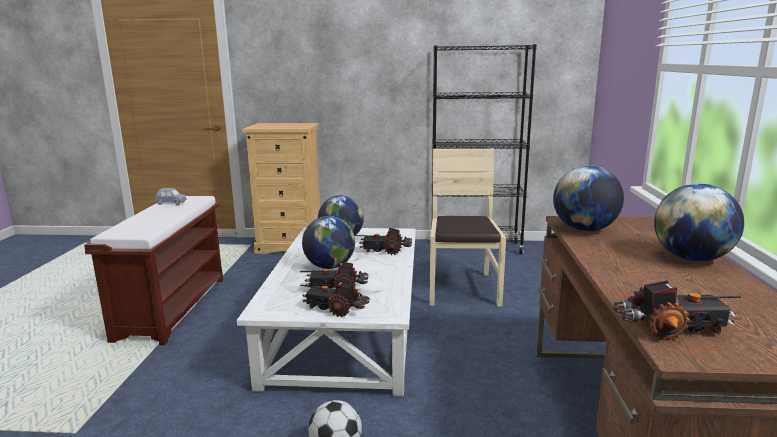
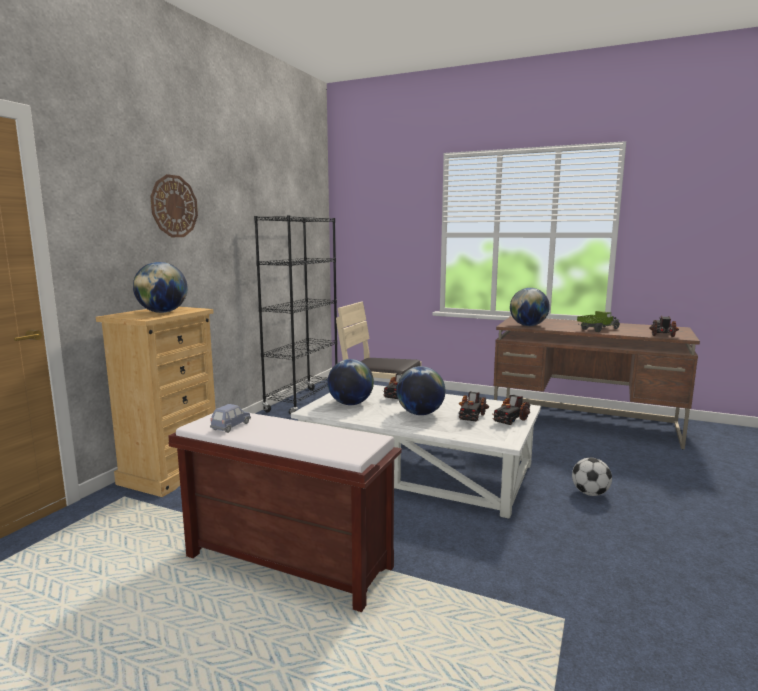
camera: 70 degrees left, 5 degrees down
(335, 42) = (174, 206): none -> wall clock
(634, 272) = (598, 329): none -> toy truck
(691, 258) = (579, 322): globe -> globe (162, 312)

